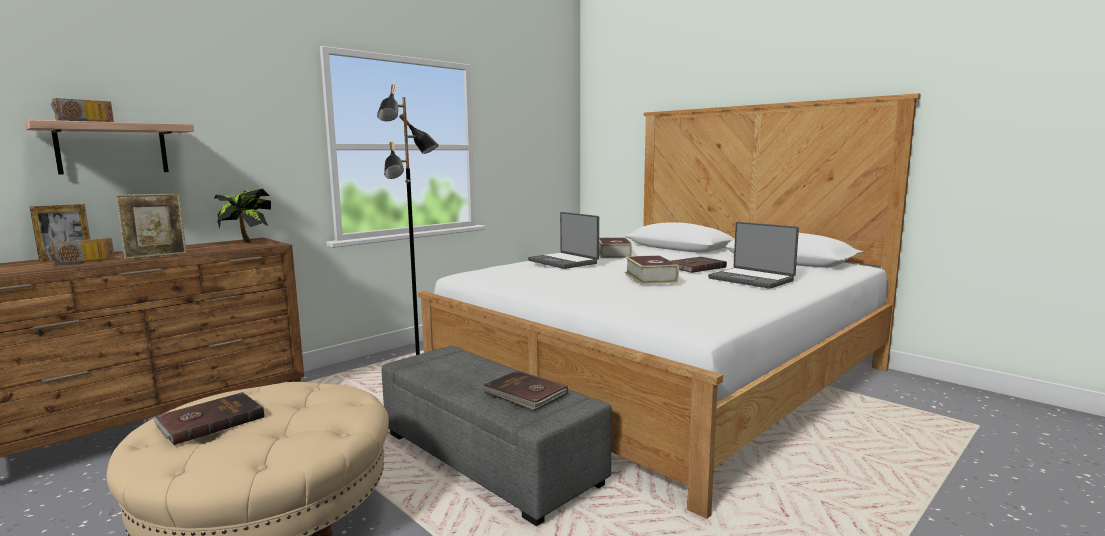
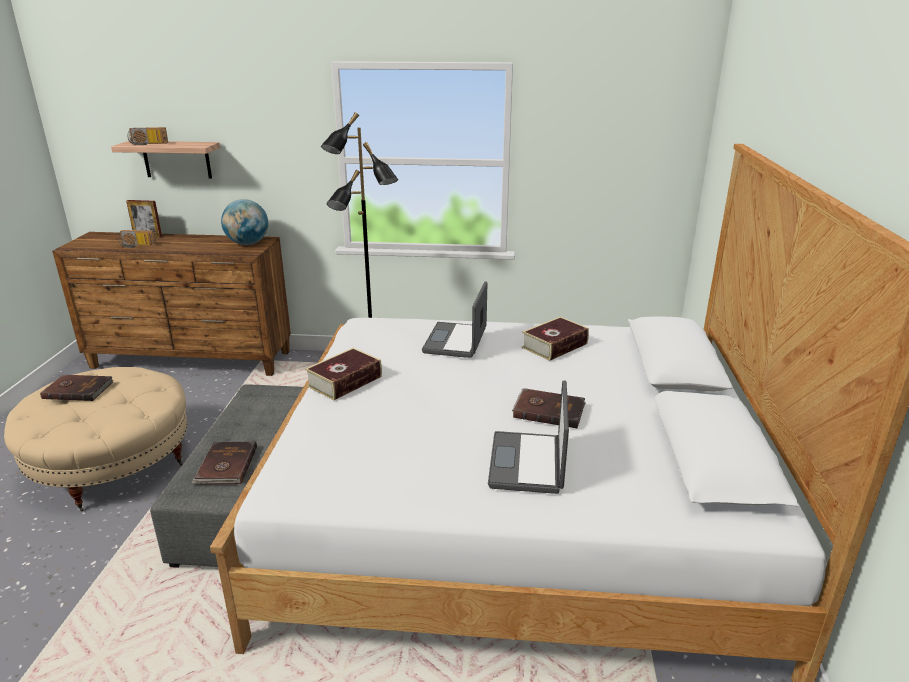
camera: 50 degrees right, 15 degrees up
(156, 256) = (173, 249): picture frame -> none
(245, 243) = (247, 244): potted plant -> globe
(650, 277) = (450, 404): book -> book (345, 381)

